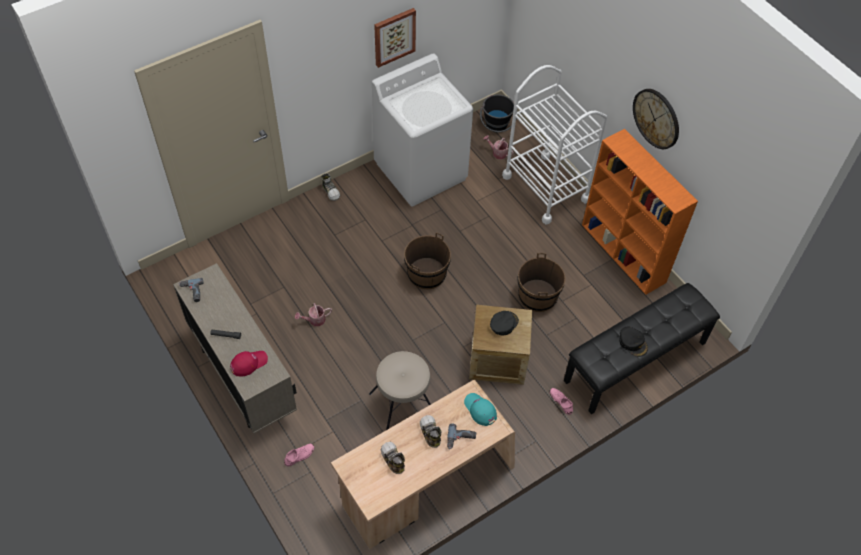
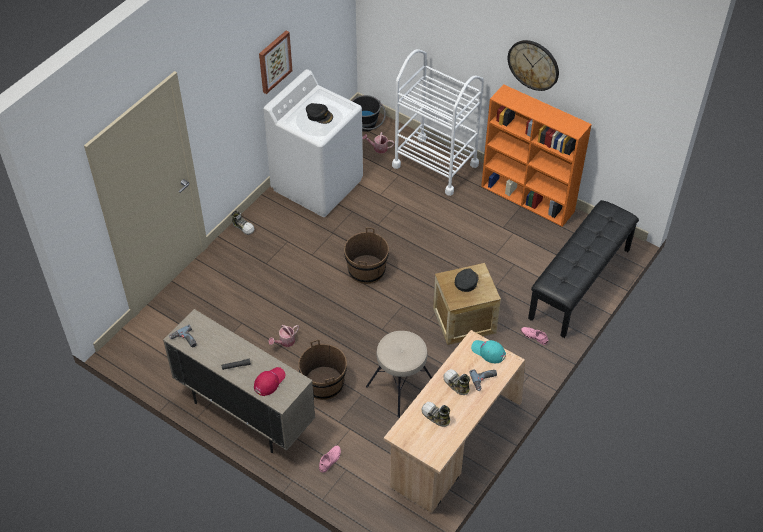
camera: 20 degrees left, 5 degrees down
(537, 296) = (472, 257): brown bucket -> brown bucket (324, 383)
(633, 343) = (580, 261): black cap -> black cap (319, 115)

